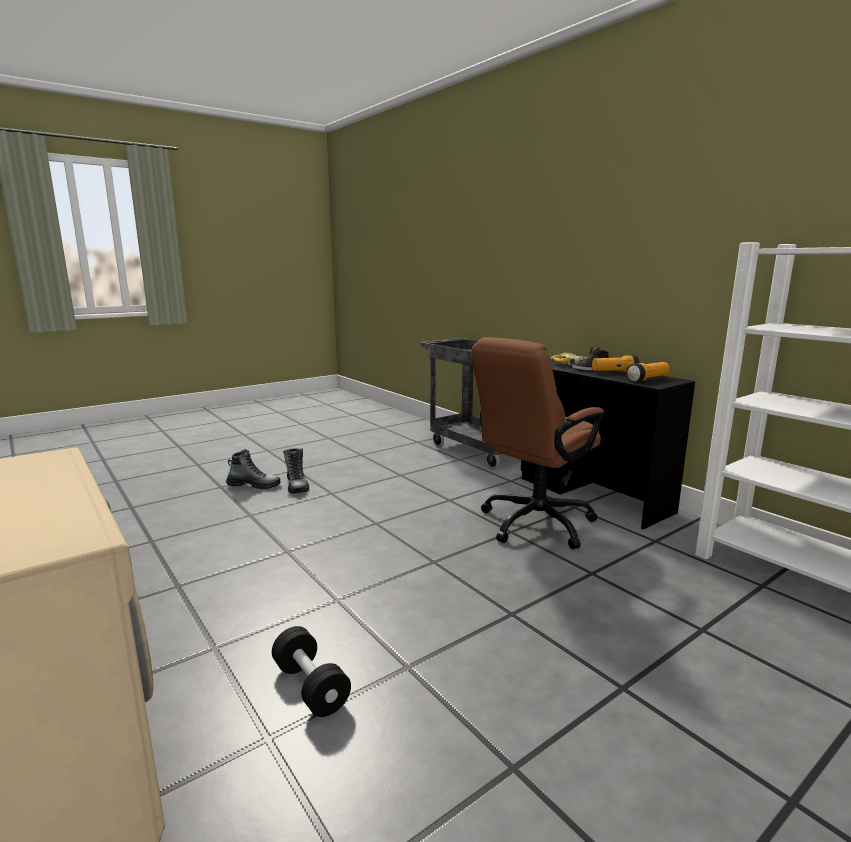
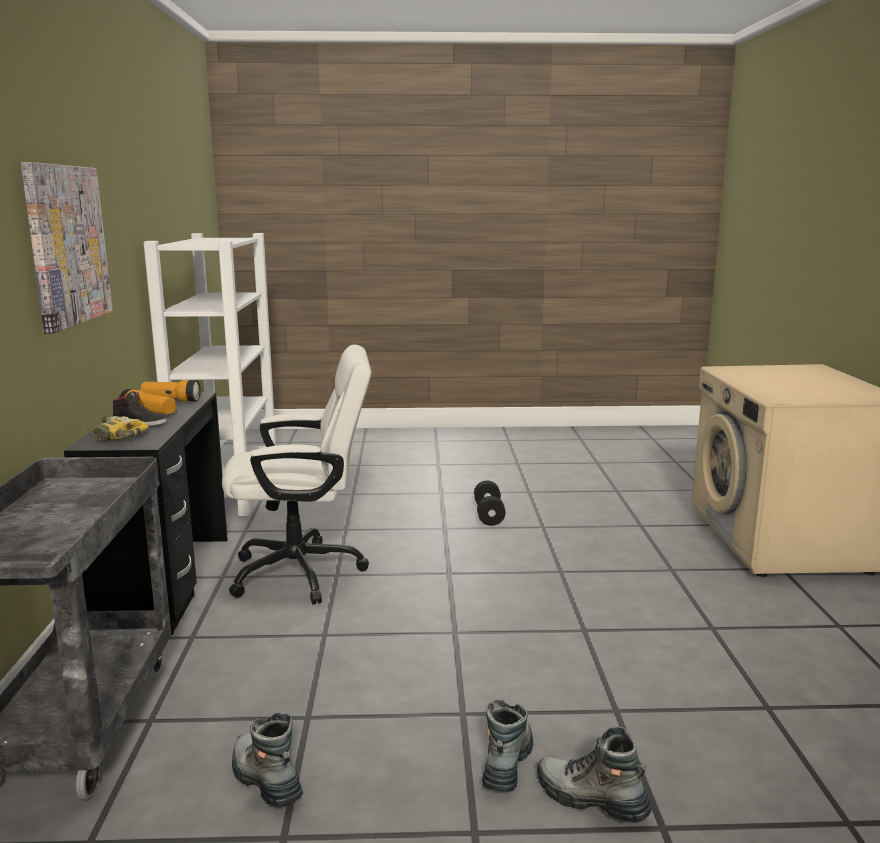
camera: 145 degrees left, 0 degrees up
(311, 687) = (609, 535): black dumbbell -> black dumbbell (488, 514)
(387, 460) = (265, 779): none -> boot
(533, 526) = (304, 573): brown office chair -> white office chair
(624, 242) = (67, 245): none -> picture

